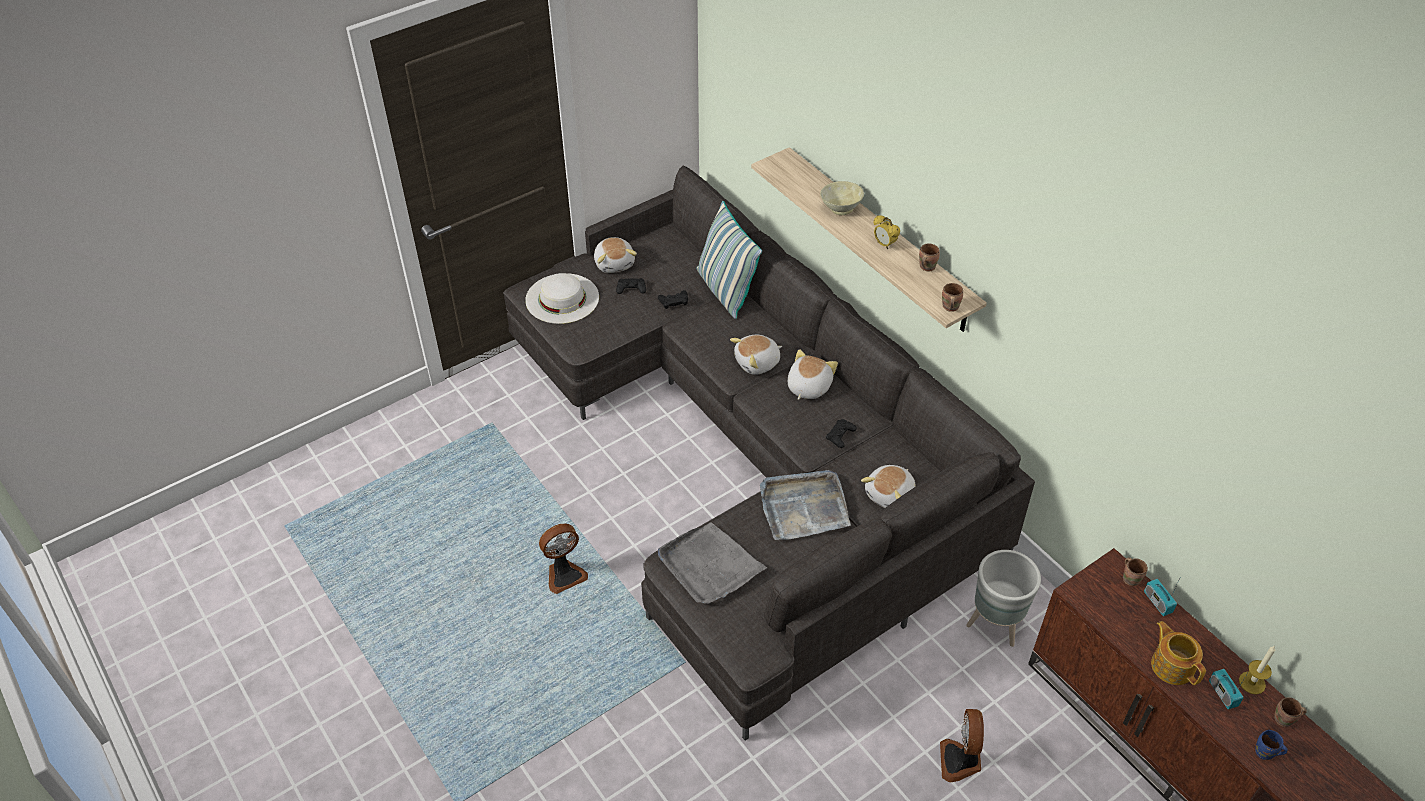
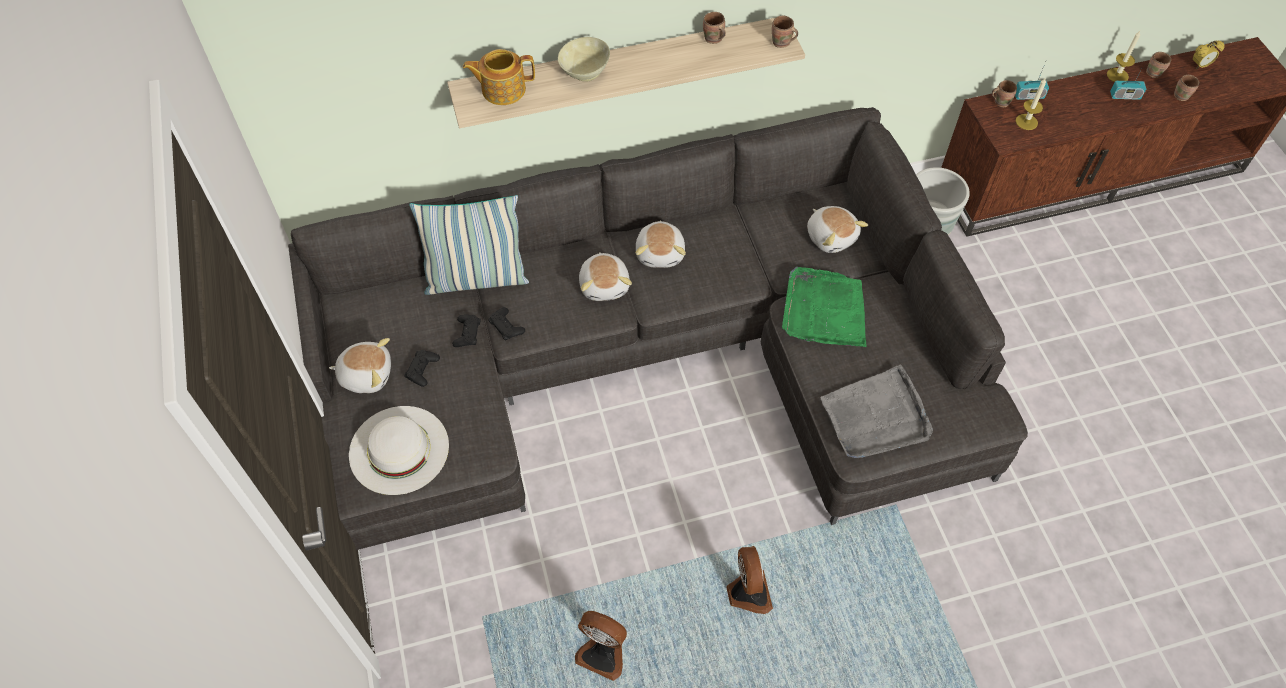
camera: 70 degrees left, 10 degrees up
(803, 507) = (824, 311): grey tray -> green tray
(807, 387) = (661, 253): plush toy -> plush toy turned 135 degrees counterclockwise
(840, 435) = (740, 249): black game controller -> black game controller (506, 326)
(884, 244) = (663, 58): alarm clock -> alarm clock (1200, 66)
(960, 761) = (1051, 321): fan -> fan (603, 653)
(1117, 606) = (1026, 122): none -> candle
(1172, 665) = (1093, 113): teapot -> teapot (502, 89)
(1265, 754) = (1182, 96): blue mug -> brown mug

